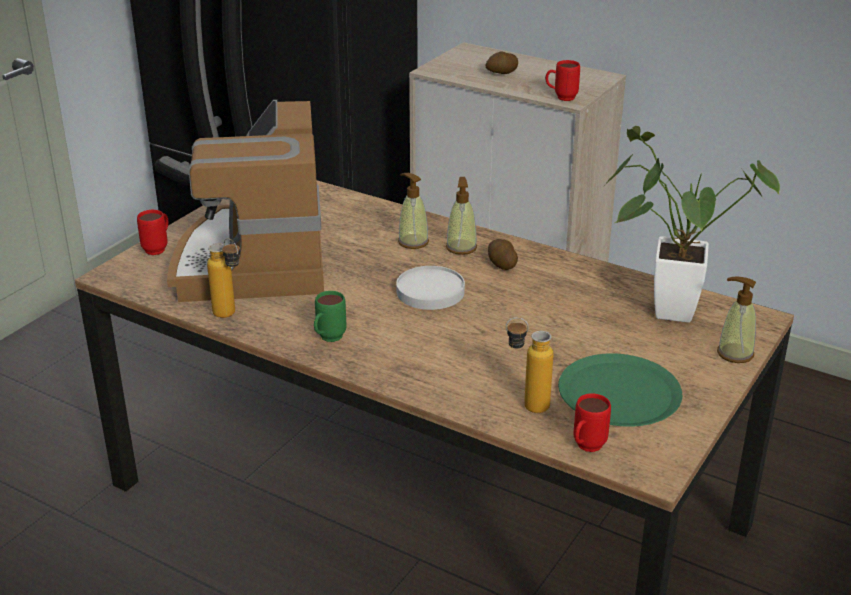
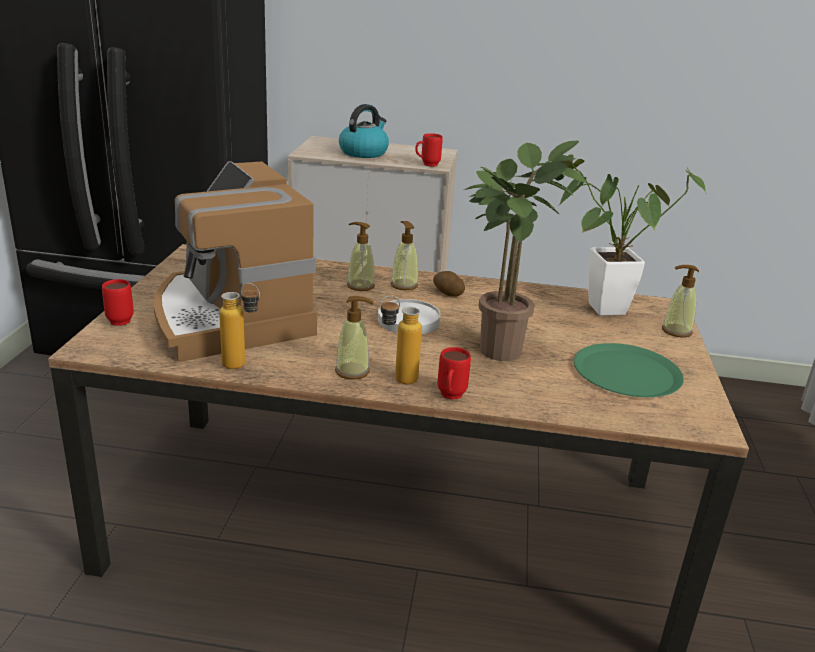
camera: 25 degrees left, 5 degrees down
(328, 339) = (352, 371): green mug -> soap dispenser
(501, 73) = (364, 152): potato -> kettle
(502, 338) = (499, 347): none -> potted plant
(526, 405) = (568, 395): bottle -> bottle (396, 380)
(585, 448) = (645, 420): red mug -> red mug (450, 397)

